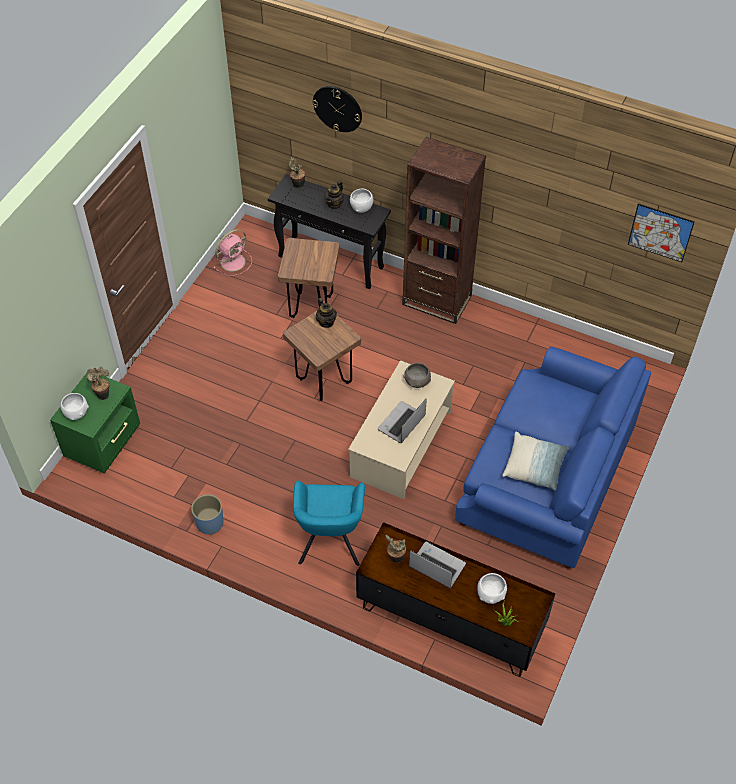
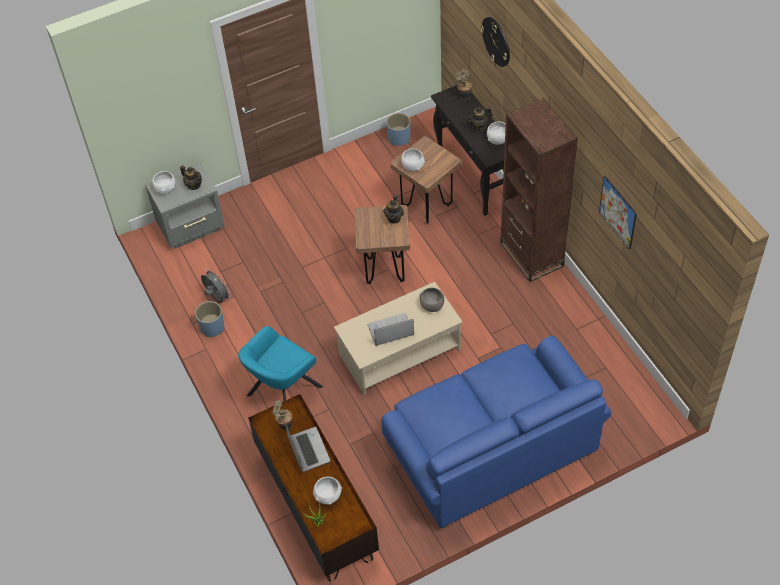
camera: 40 degrees right, 0 degrees up
(102, 394) = (194, 185): potted plant -> teapot
(105, 443) = (192, 227): green nightstand -> grey nightstand
(189, 493) = (217, 298): none -> grey fan
(234, 261) = (399, 138): pink fan -> blue planter
(301, 269) = (413, 166): none -> white bowl
(534, 466) = (455, 424): pillow -> none
(660, 232) = (683, 282): picture -> picture (617, 212)

